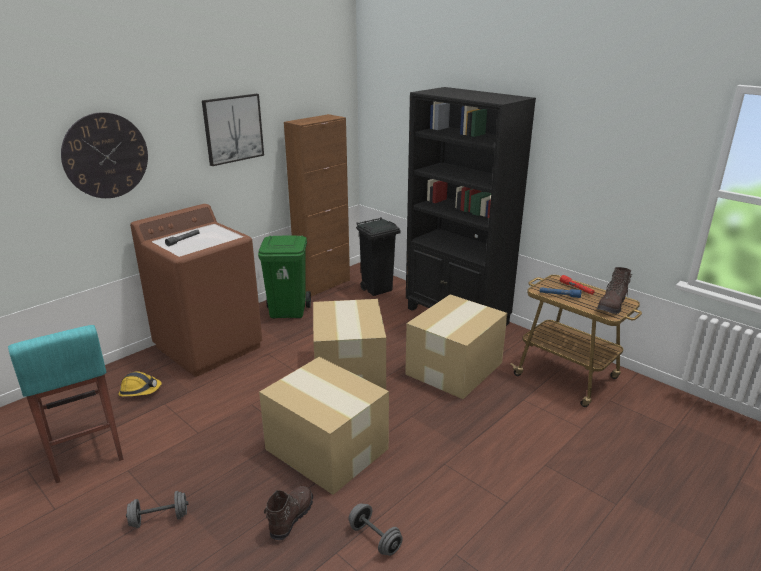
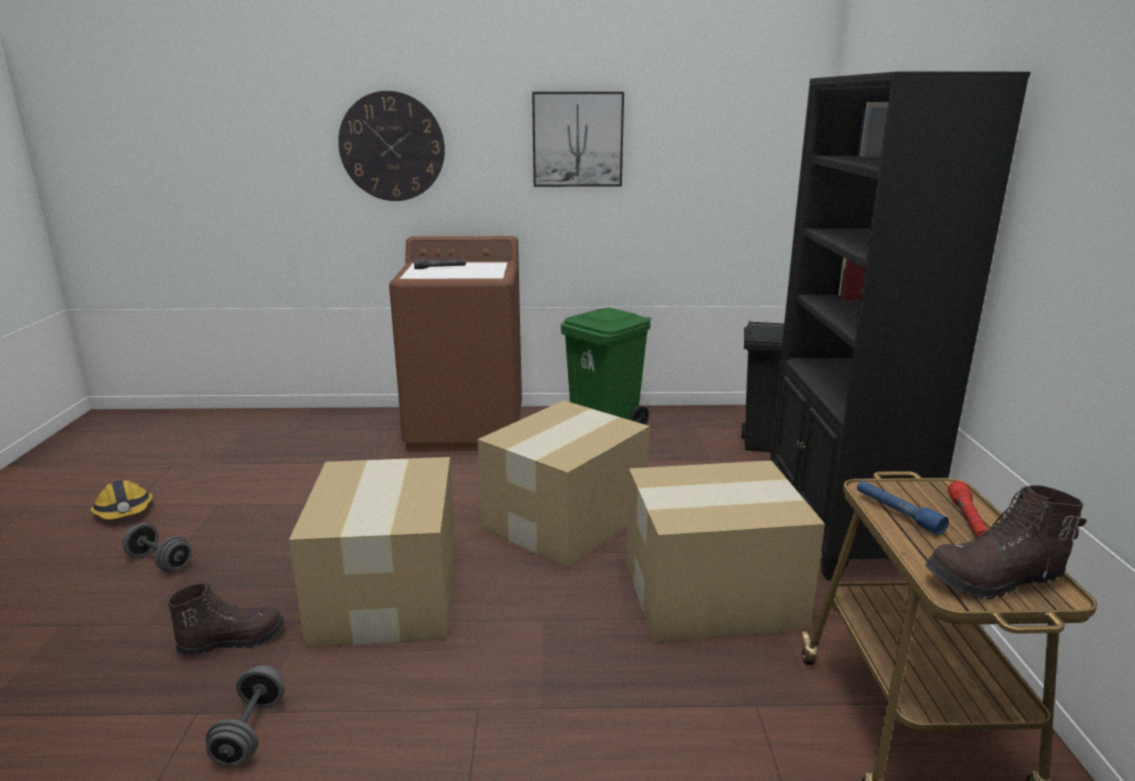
camera: 45 degrees right, 5 degrees down
(84, 452) = (223, 472): turquoise stool -> none
(140, 390) = (345, 441): hard hat -> hard hat (124, 511)
(323, 285) = (697, 414): brown cabinet -> none

